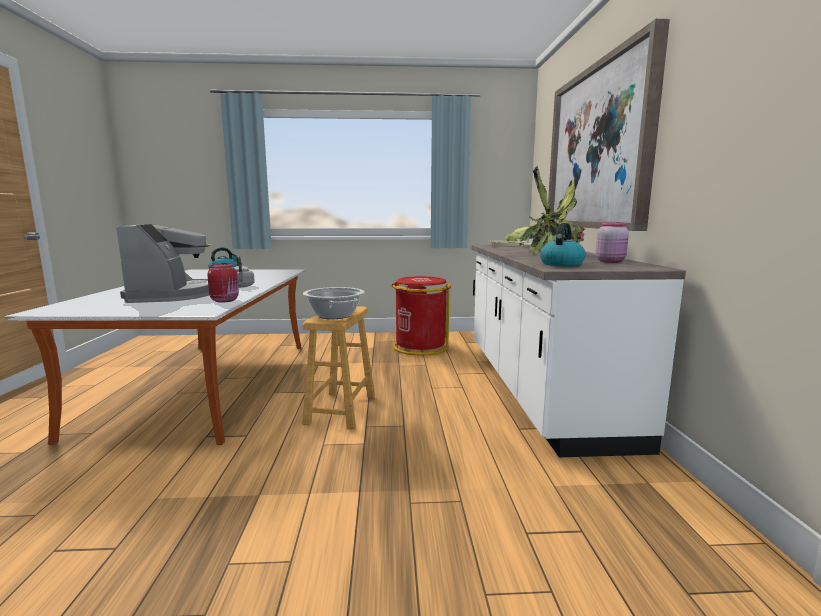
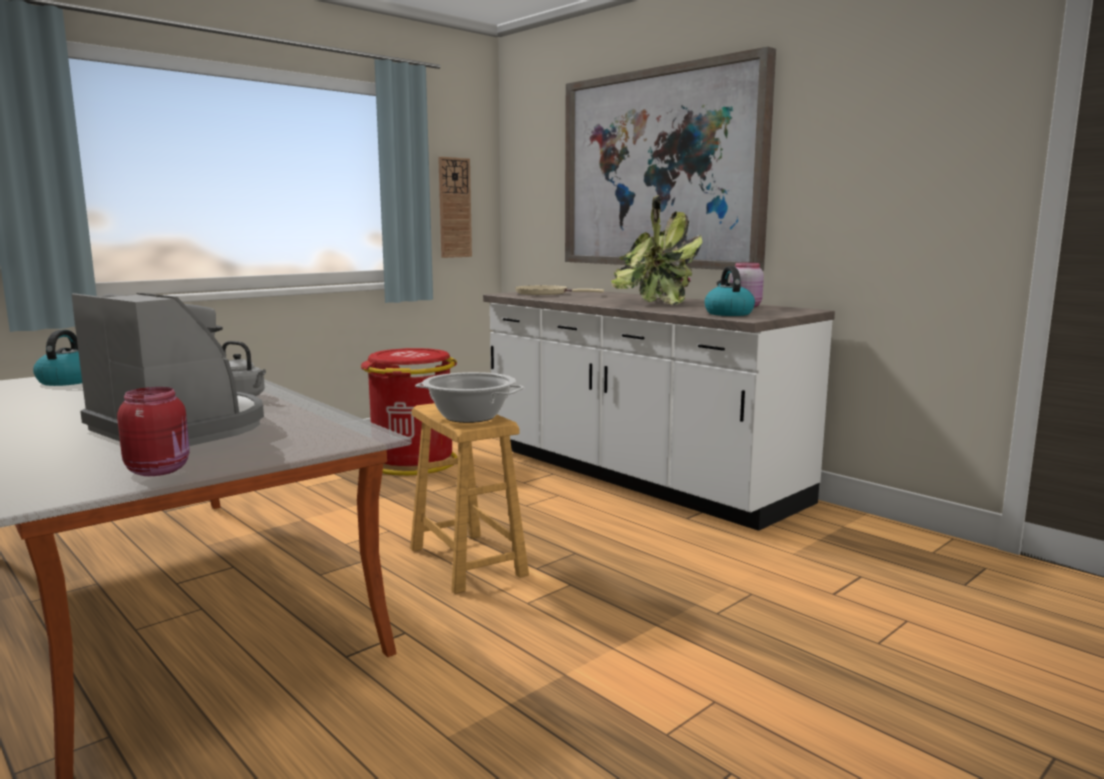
camera: 40 degrees left, 0 degrees up
(225, 300) = (324, 419): red jar -> red jar (159, 470)
(492, 188) = (454, 208): none -> wall clock

